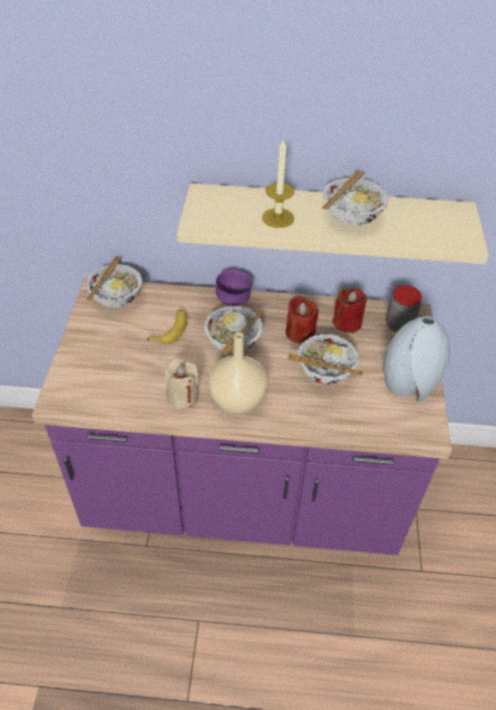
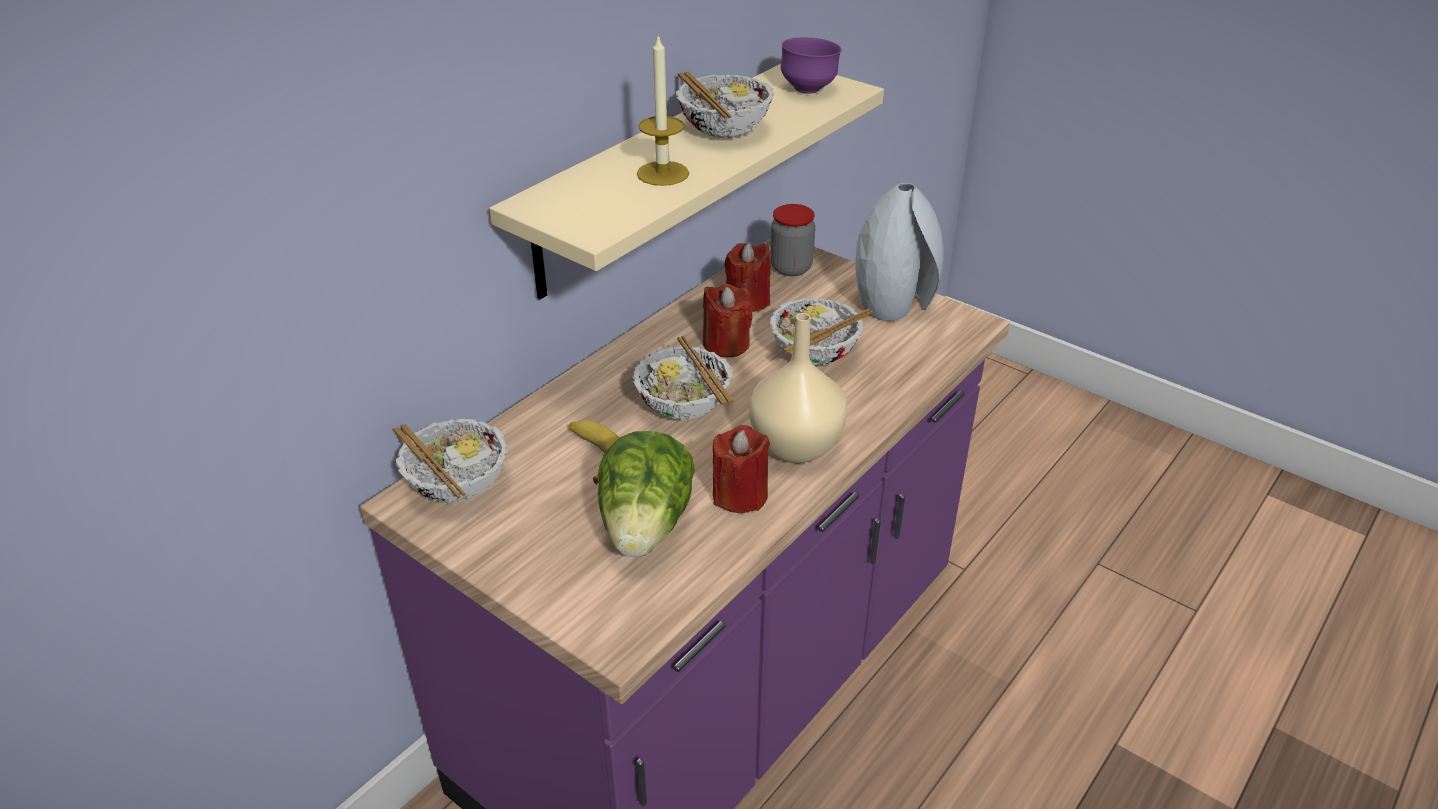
camera: 55 degrees left, 10 degrees down
(134, 373) = (646, 527): none -> lettuce
(182, 396) = (740, 495): beige candle -> red candle
(233, 302) = (604, 374): purple bowl -> purple bowl (809, 90)

